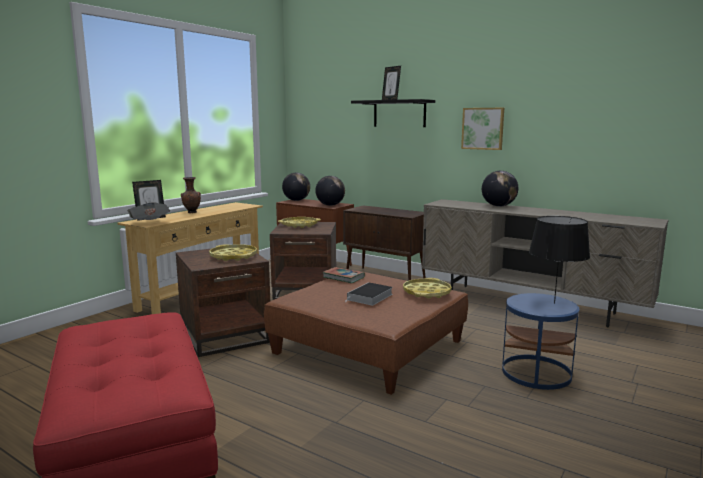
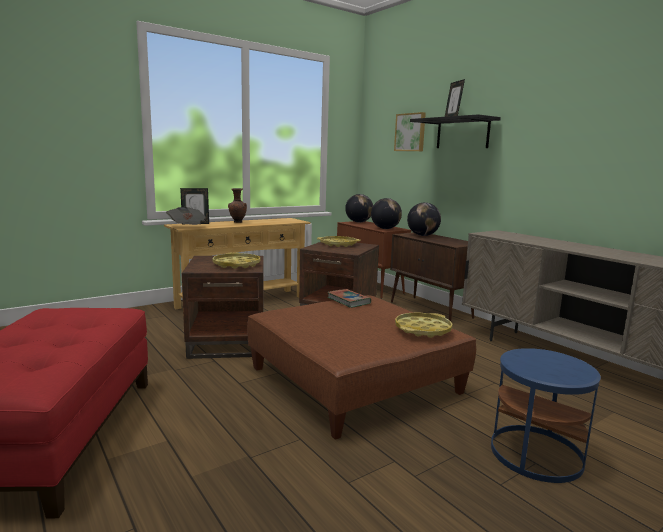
camera: 20 degrees right, 0 degrees up
(369, 297) = (354, 325): book -> none
(483, 128) = (551, 149): picture -> picture (410, 132)
(498, 206) = (558, 242): globe -> globe (422, 235)
(554, 303) = (566, 368): black table lamp -> none

